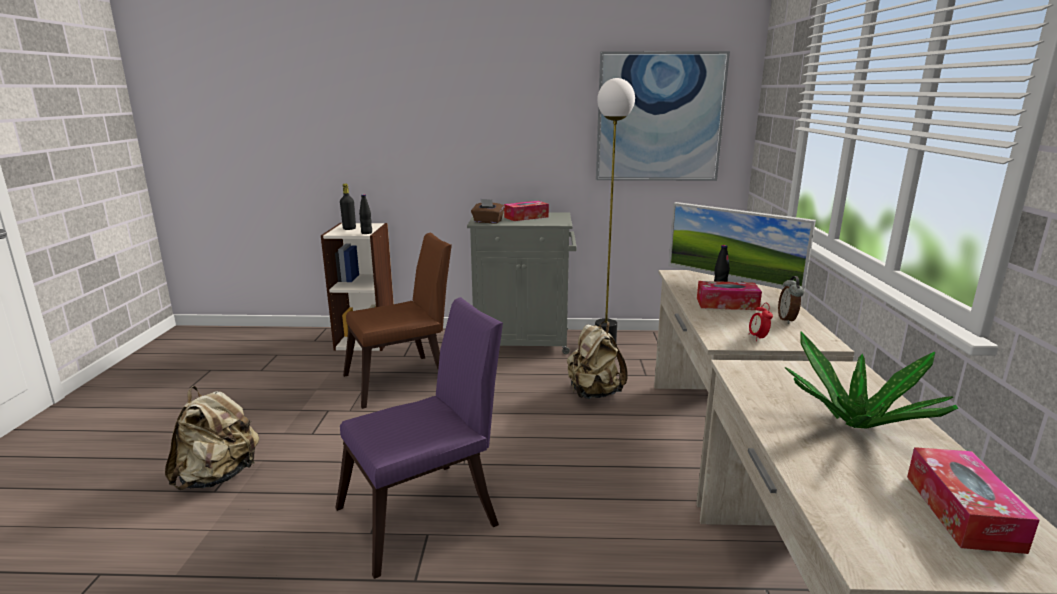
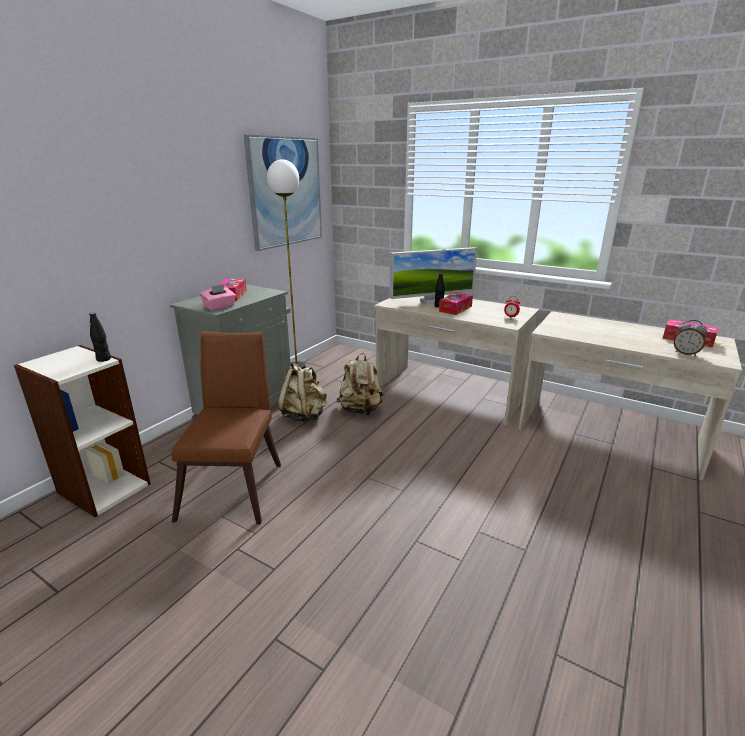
camera: 60 degrees left, 5 degrees up
(218, 476) = (294, 663): beige backpack -> beige backpack (304, 415)
(349, 228) = (60, 364): black bottle -> none
(427, 514) = (454, 525): purple chair -> none
(487, 221) = (219, 307): brown tissue box -> pink tissue box
(788, 320) = (491, 306): alarm clock -> alarm clock (685, 353)
(856, 422) = (614, 330): potted plant -> none

